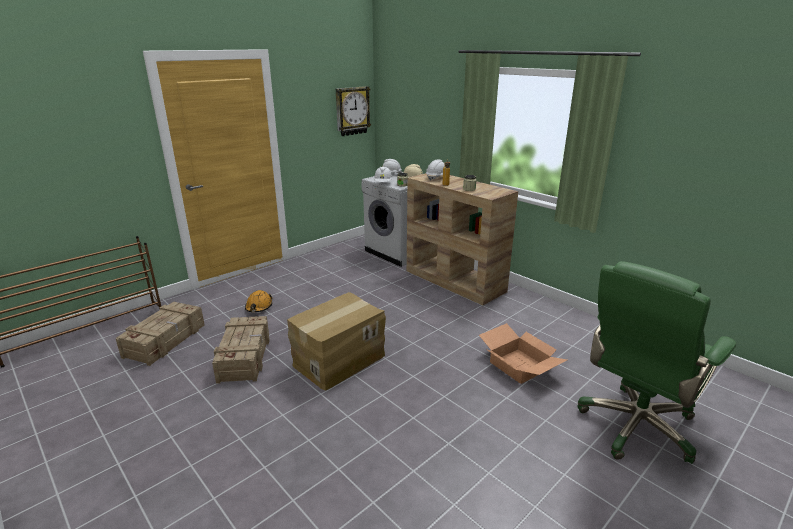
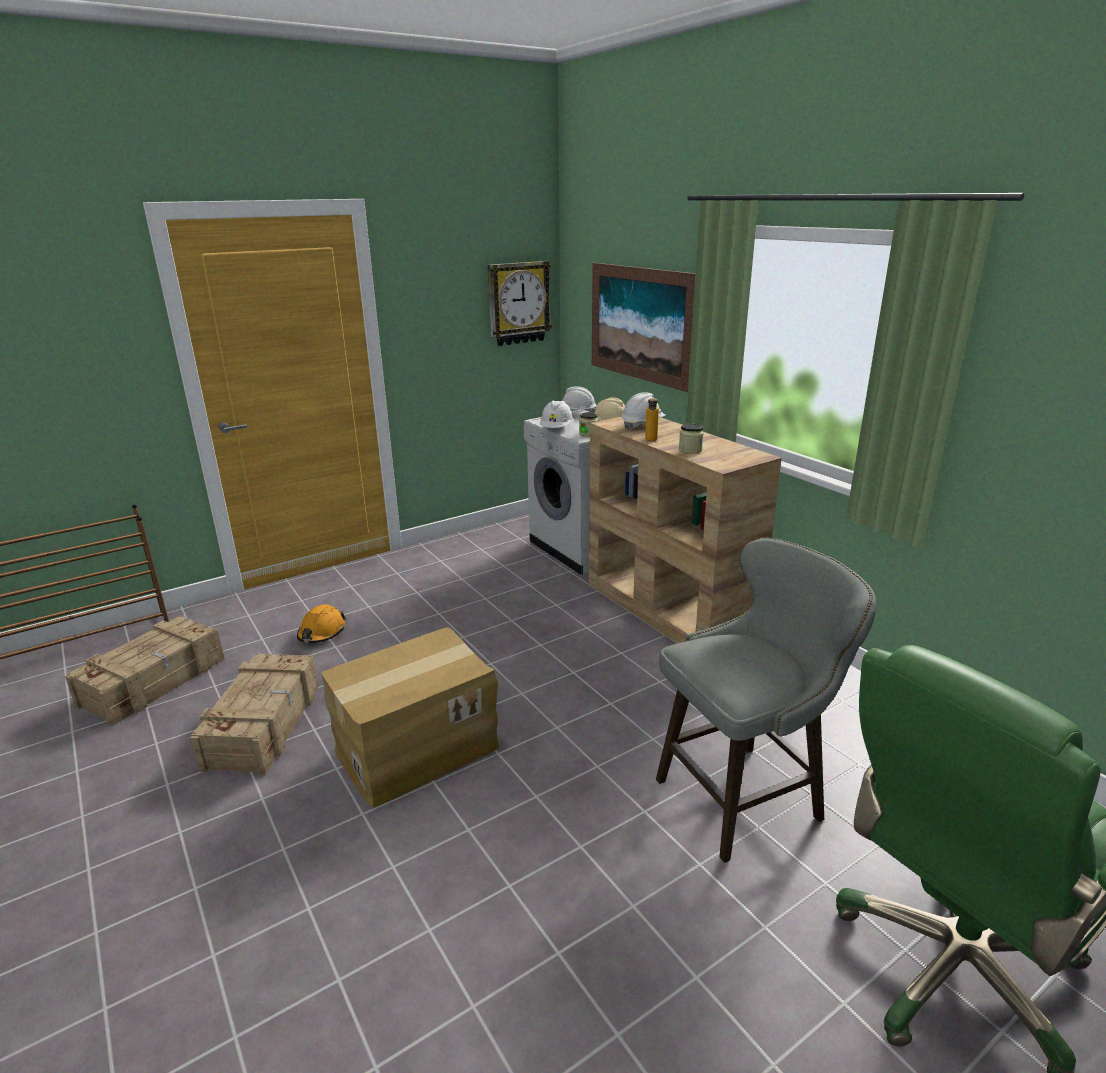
camera: 10 degrees right, 0 degrees up
(428, 122) = (640, 324): none -> picture
(520, 365) = (744, 797): cardboard box -> grey stool

